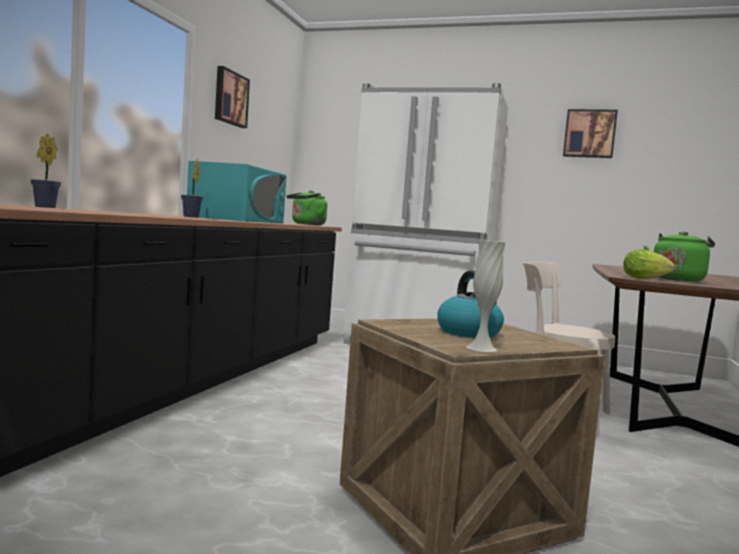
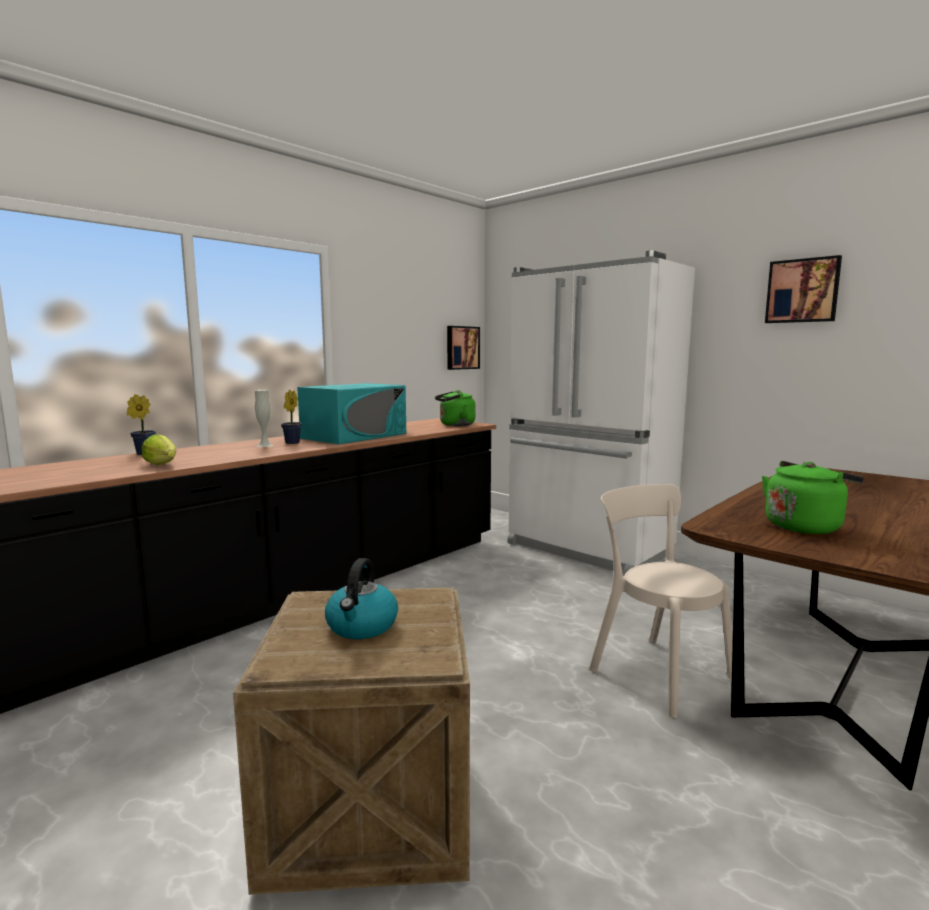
camera: 25 degrees right, 5 degrees up
(230, 98) = (382, 304): picture -> picture (462, 347)
(481, 348) = (307, 664): white vase -> white vase (265, 445)
(647, 279) = (736, 530): lettuce -> lettuce (163, 465)

